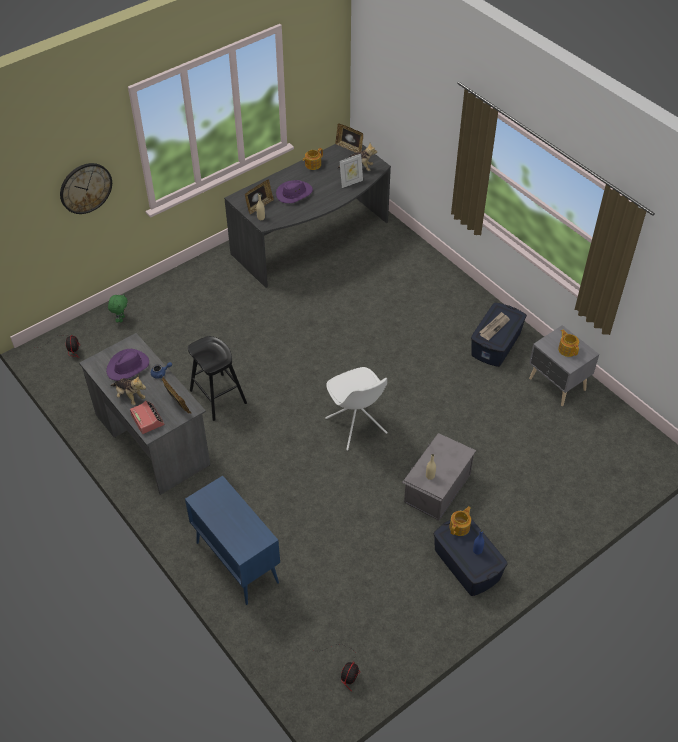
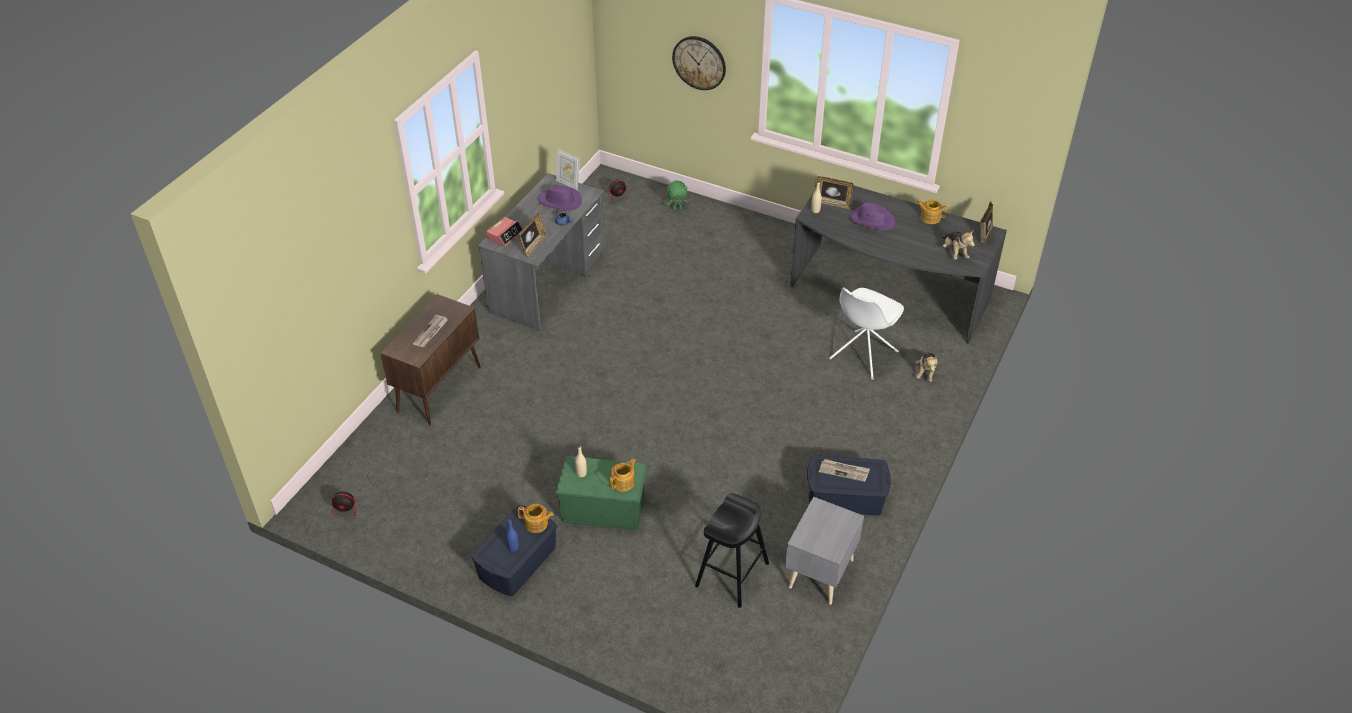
camera: 65 degrees right, 5 degrees down
(129, 396) = (526, 215): plush toy -> plush toy (926, 372)
(218, 397) = (623, 306): black stool -> black stool (732, 574)
(236, 518) = (430, 332): none -> newspaper
(236, 562) = (440, 388): blue cabinet -> brown cabinet
(351, 182) = (926, 254): picture frame -> picture frame (568, 184)
(356, 426) = (647, 417): white chair -> white chair (862, 356)
(436, 488) = (603, 507): grey storage box -> green storage box
(567, 349) = (825, 530): teapot -> teapot (623, 482)

